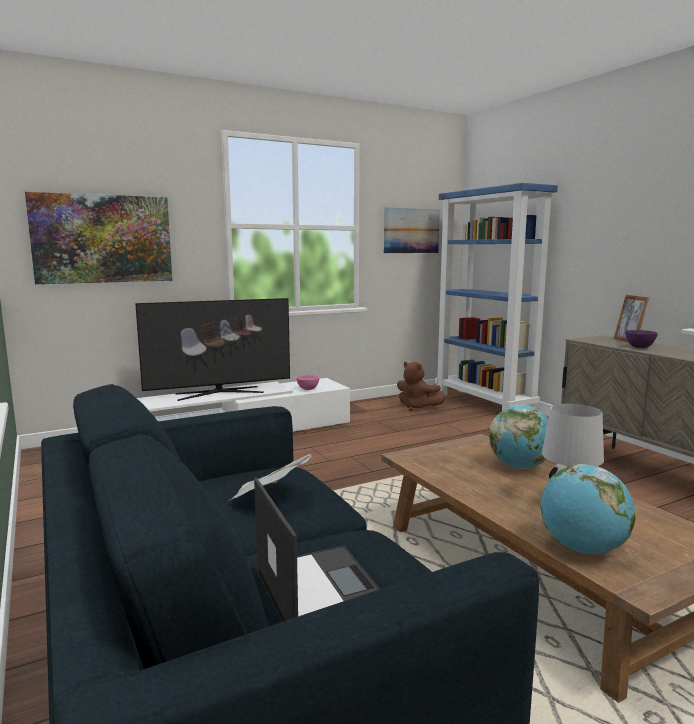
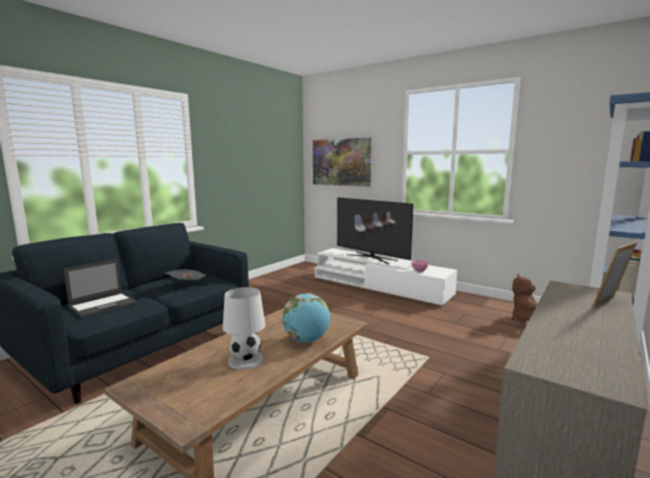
camera: 65 degrees right, 0 degrees up
(411, 231) = (579, 152): picture -> none
(582, 549) = (179, 367): globe -> none
(639, 347) = (569, 308): purple bowl -> none

